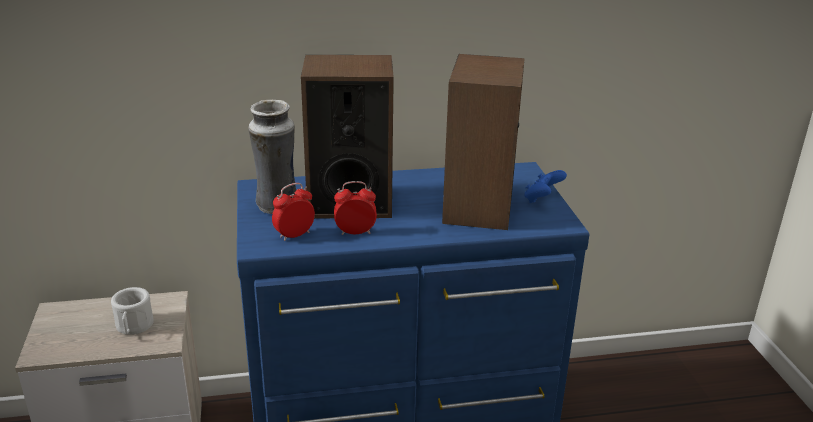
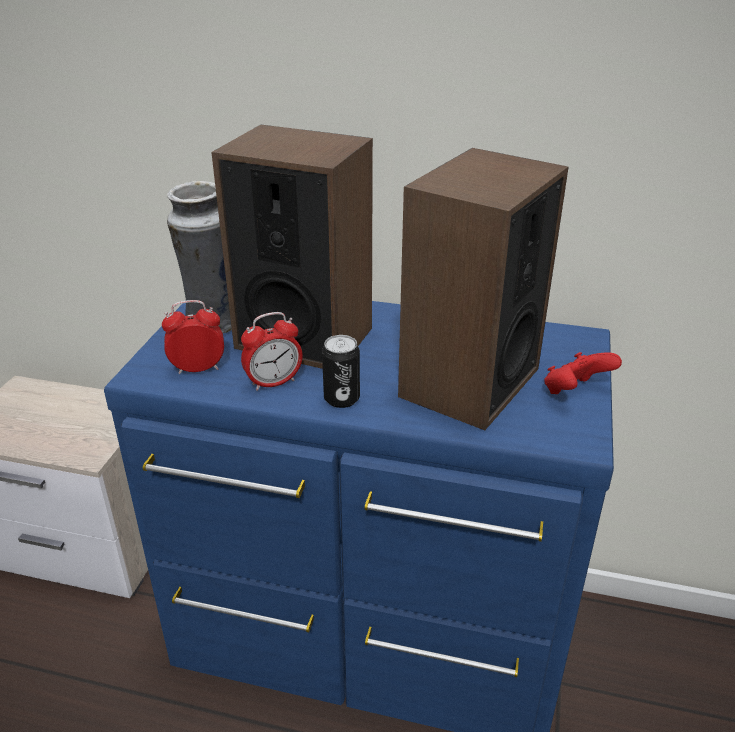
camera: 25 degrees right, 5 degrees up
(133, 327) = (74, 428): white mug -> none
(355, 232) = (274, 382): alarm clock -> alarm clock turned 135 degrees clockwise
(408, 232) = (341, 399): none -> can
(542, 199) = (574, 392): blue game controller -> red game controller

